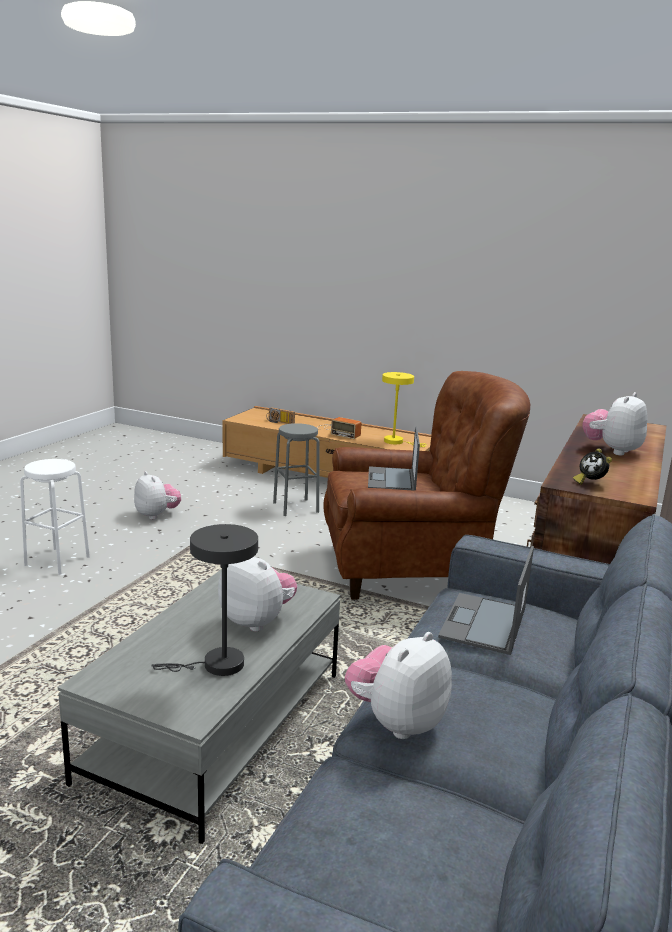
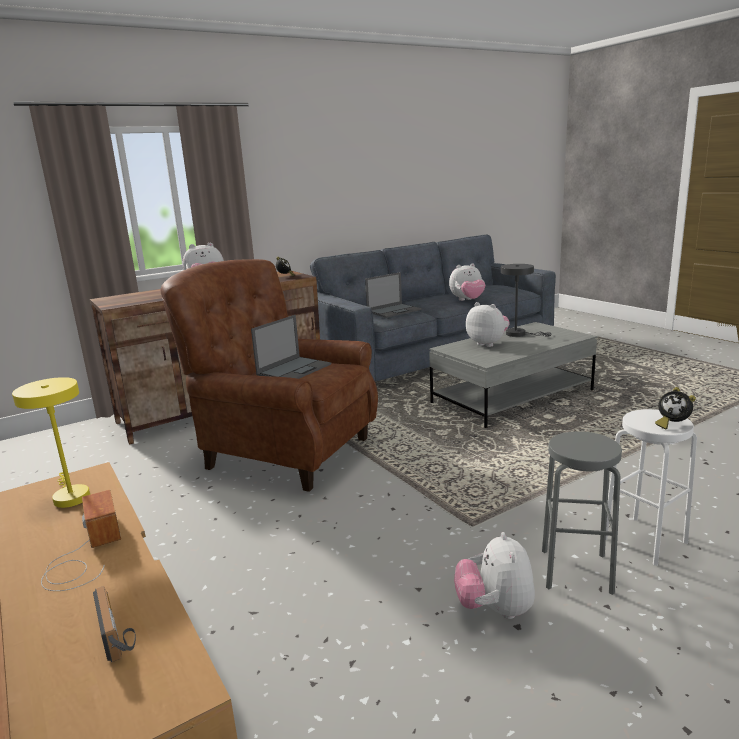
camera: 145 degrees left, 0 degrees up
(40, 464) = (672, 424): none -> alarm clock
(257, 621) = (488, 343): plush toy -> plush toy turned 150 degrees clockwise
(295, 507) = (272, 571): grey stool -> grey stool (576, 571)

